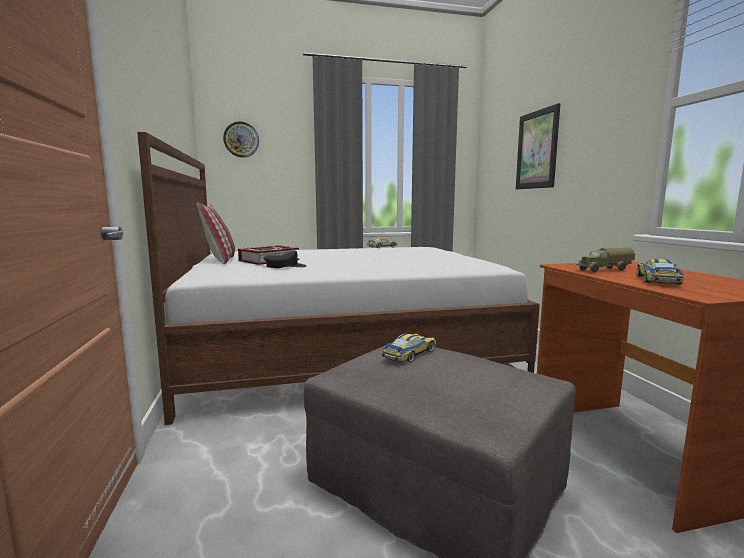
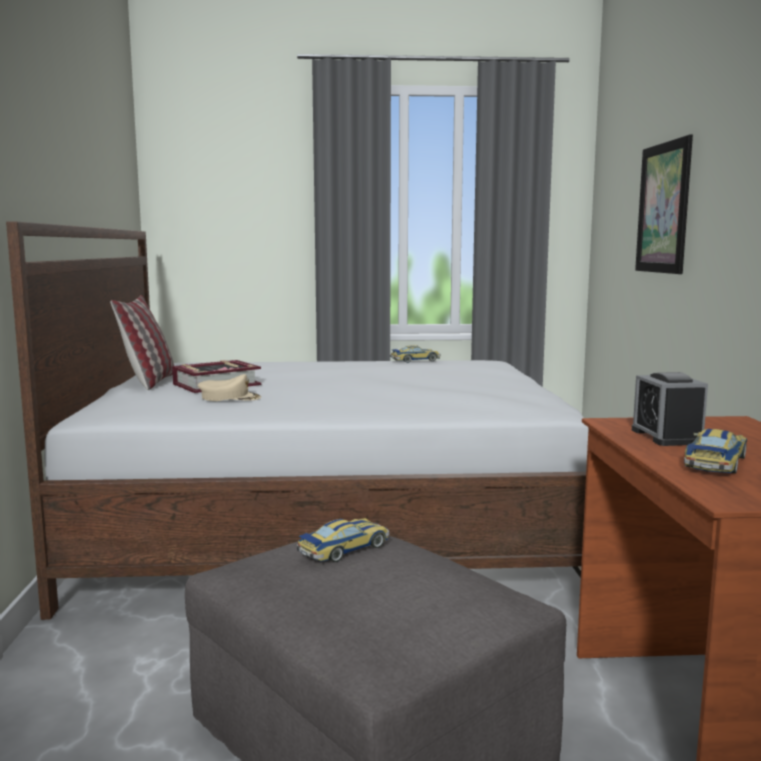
camera: 10 degrees right, 0 degrees up
(241, 139) = (204, 190): wall clock -> none
(285, 266) = (229, 397): black cap -> beige cap
(605, 270) = (666, 436): toy truck -> alarm clock

